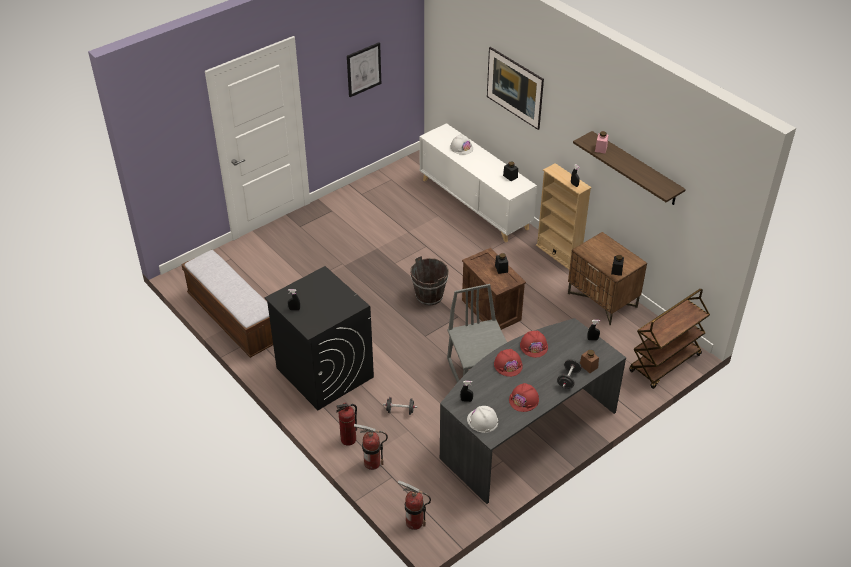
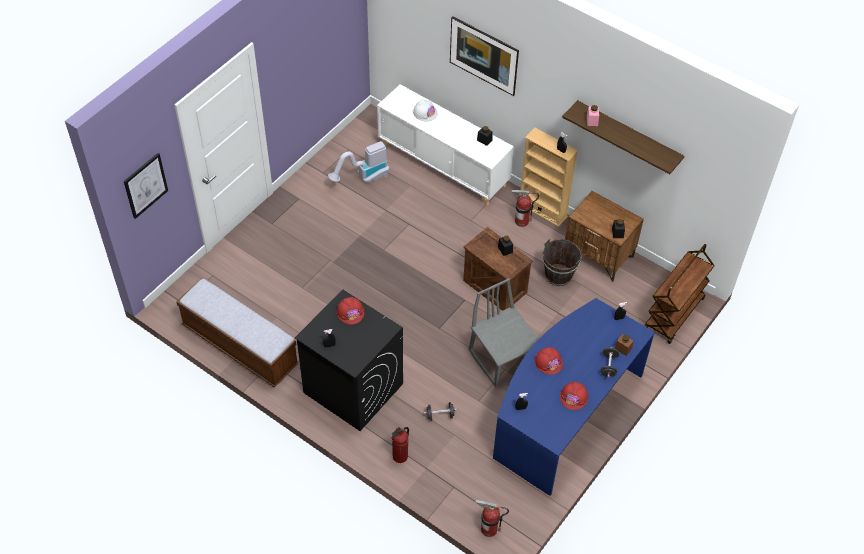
camera: 15 degrees left, 10 degrees up
(363, 69) = (315, 51): picture -> picture (145, 185)
(372, 463) = (430, 476): fire extinguisher -> fire extinguisher (521, 221)
(396, 203) = (363, 178): none -> vacuum cleaner
(429, 296) = (429, 282): brown bucket -> brown bucket (558, 275)
(482, 421) = (542, 427): white hard hat -> none
(525, 431) = (564, 413): grey desk -> blue desk
(534, 346) = (566, 336): red hard hat -> red hard hat (350, 312)

